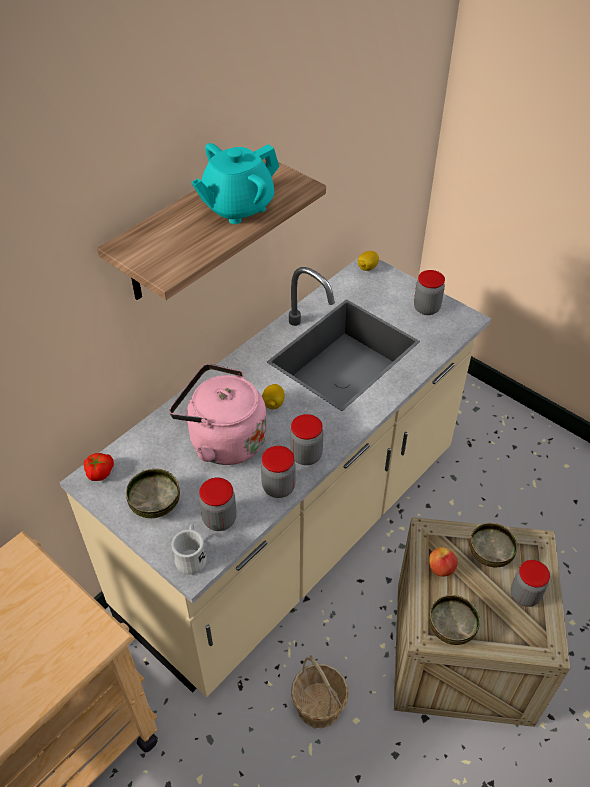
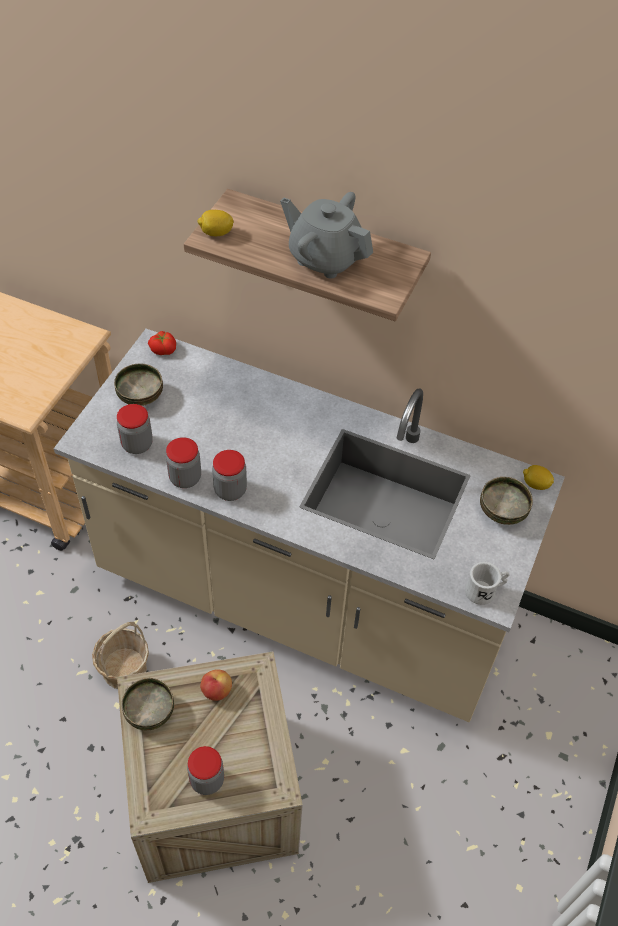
camera: 70 degrees right, 5 degrees up
(191, 556) = (94, 436): white mug -> white mug (485, 591)
(223, 440) = (227, 422): pink kettle -> none
(237, 207) = (325, 258): turquoise teapot -> grey teapot
(273, 404) = (286, 448): lemon -> lemon (216, 233)
(426, 308) = (494, 556): jar -> none
(489, 554) = (248, 737): bowl -> bowl (501, 511)

